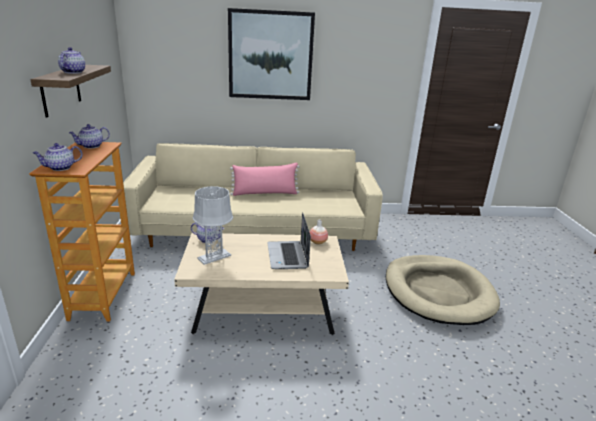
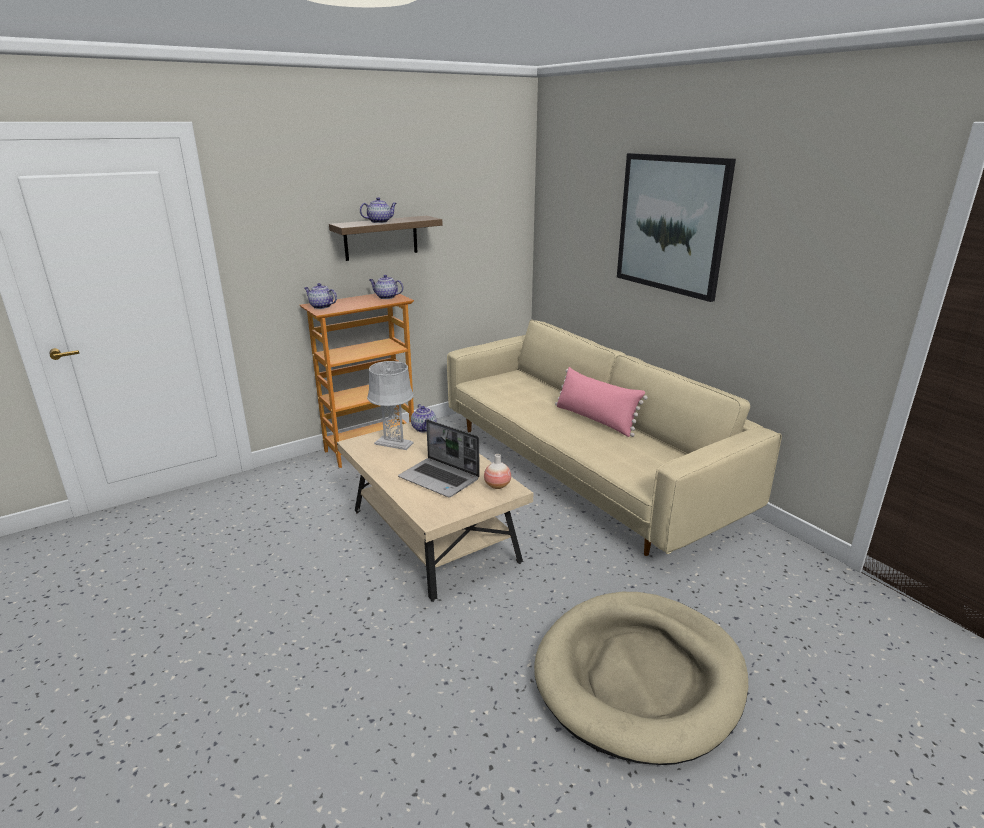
camera: 60 degrees right, 0 degrees up
(288, 256) = (440, 479): laptop -> laptop turned 105 degrees counterclockwise

